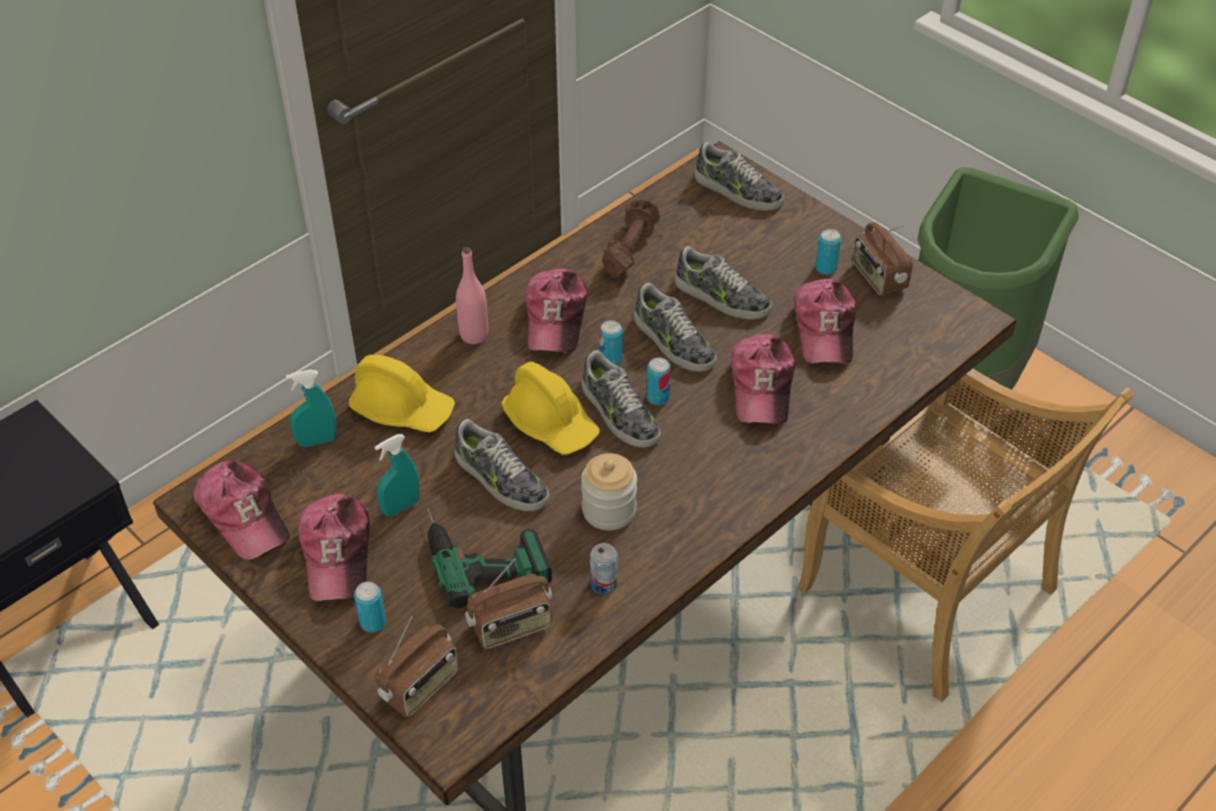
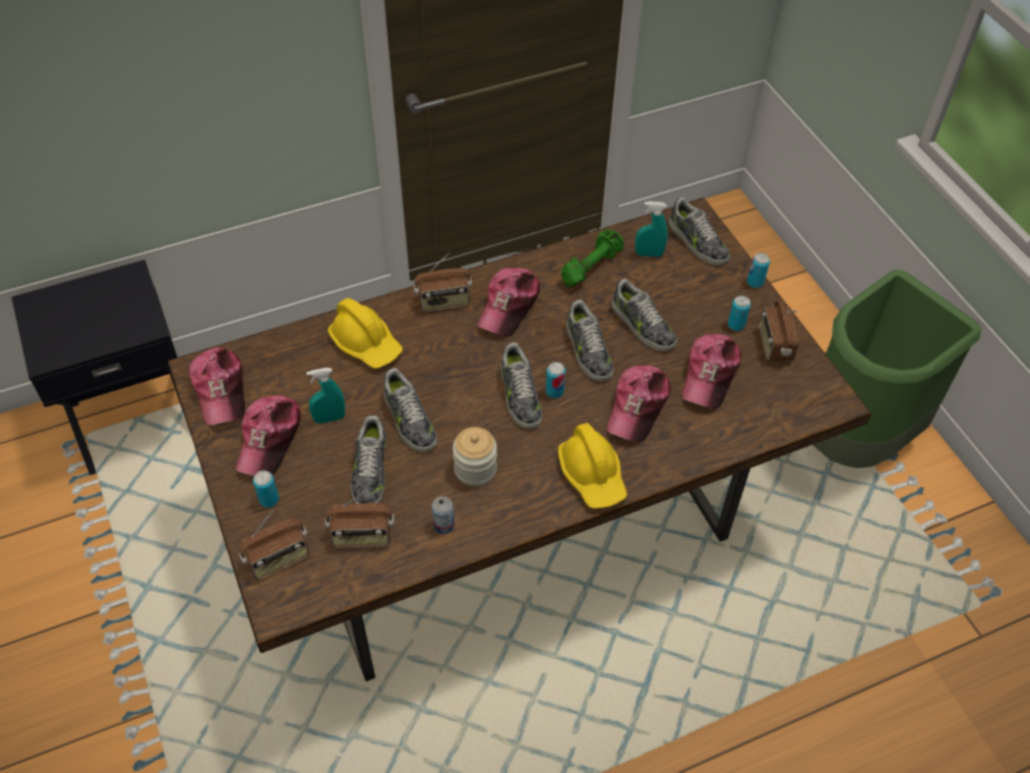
camera: 20 degrees right, 5 degrees up
(317, 441) = (296, 350): turquoise spray bottle -> turquoise spray bottle (649, 254)
(474, 335) = (444, 302): pink bottle -> radio
(482, 551) = (370, 471): power drill -> shoe
(551, 423) = (466, 387): yellow hard hat -> yellow hard hat (592, 475)
(610, 360) = (534, 351): can -> can (755, 282)
(629, 249) = (590, 266): brown dumbbell -> green dumbbell
(930, 593) = (755, 599): beige chair -> none

